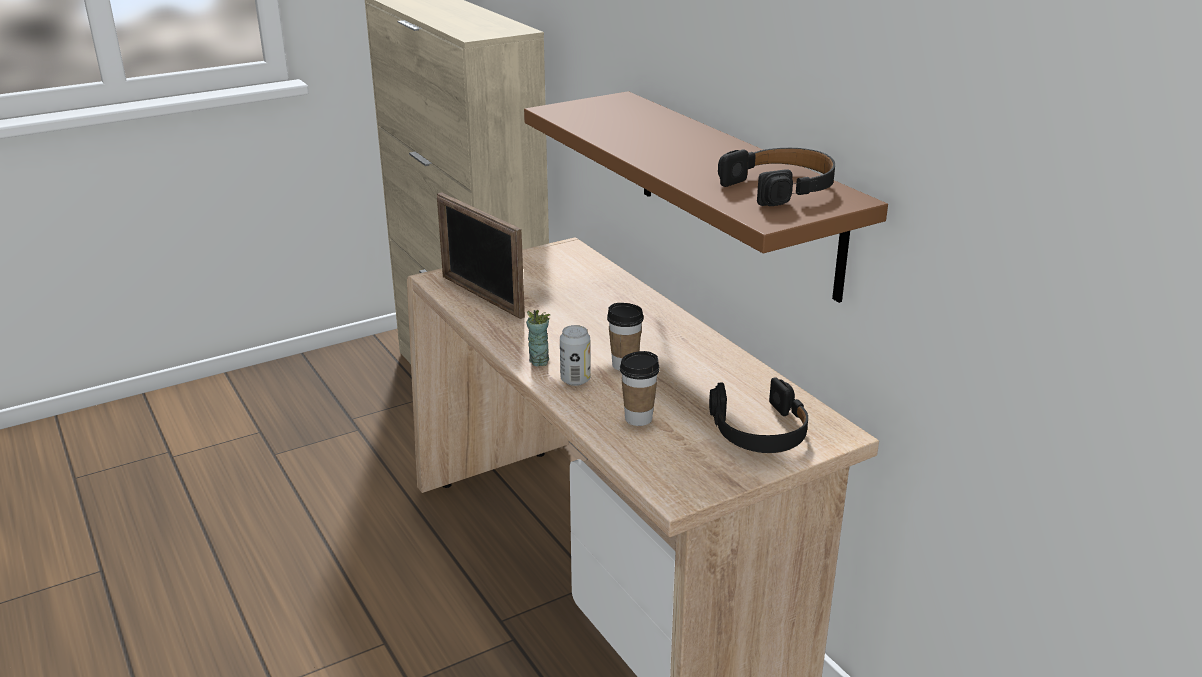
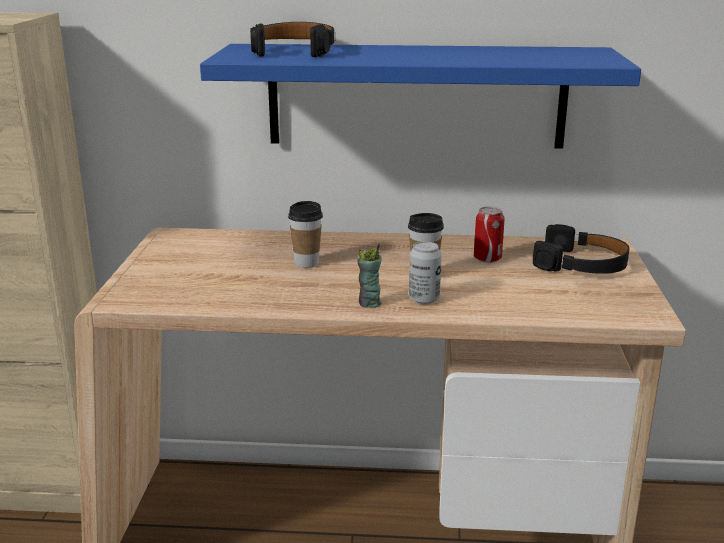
camera: 55 degrees left, 5 degrees down
(481, 296) = (200, 292): picture frame -> none
(638, 418) = (519, 295): cup -> cup (306, 263)
(704, 381) = (487, 258): none -> can
(736, 191) = (416, 96): brown shelf -> blue shelf
(781, 187) = (547, 53): black headphones -> black headphones (294, 51)

